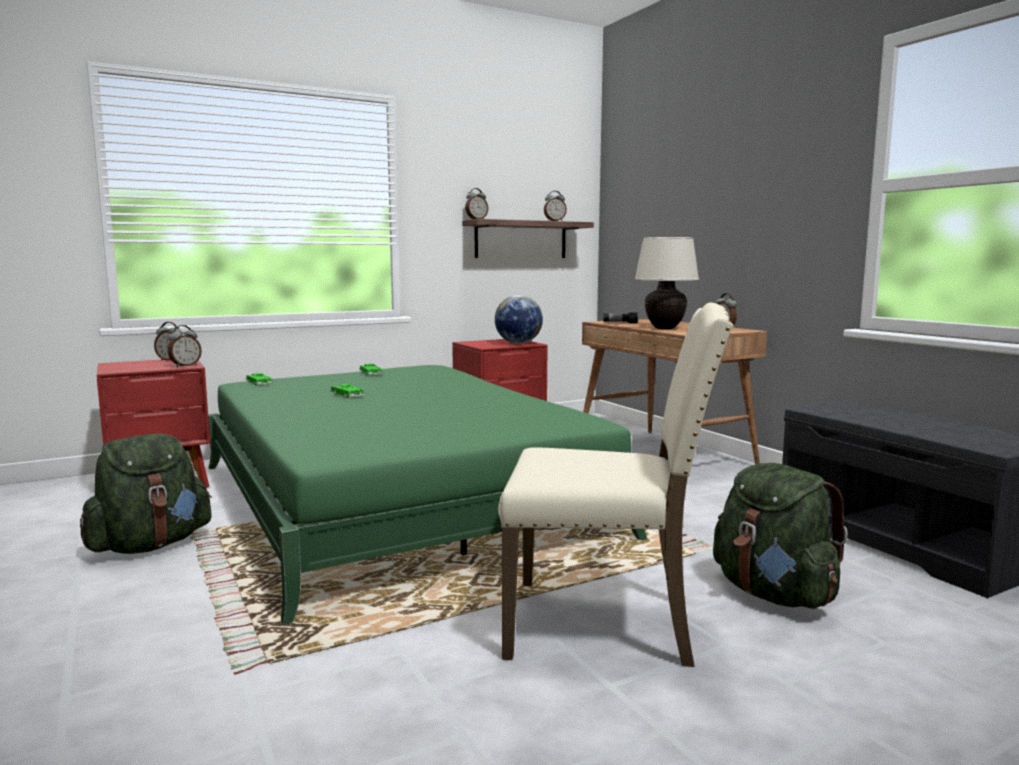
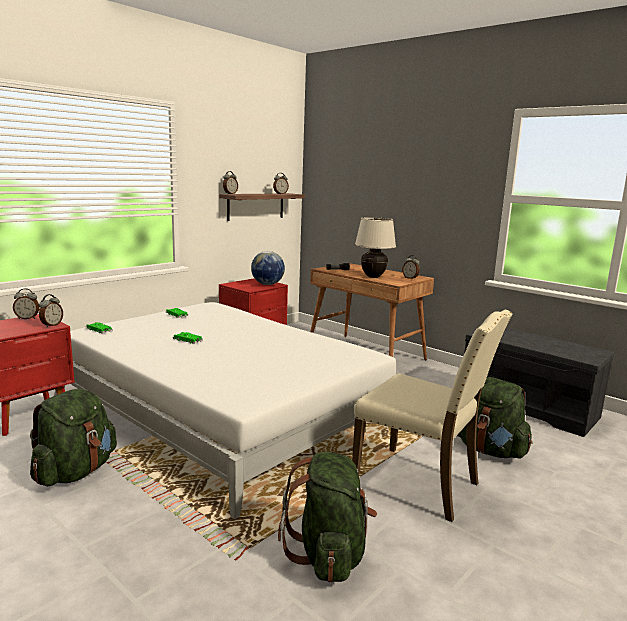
camera: 20 degrees left, 5 degrees up
(372, 692) = (329, 554): none -> green backpack
(395, 499) = (223, 409): green bed -> white bed
(604, 624) = (419, 484): beige chair -> beige chair turned 45 degrees clockwise

